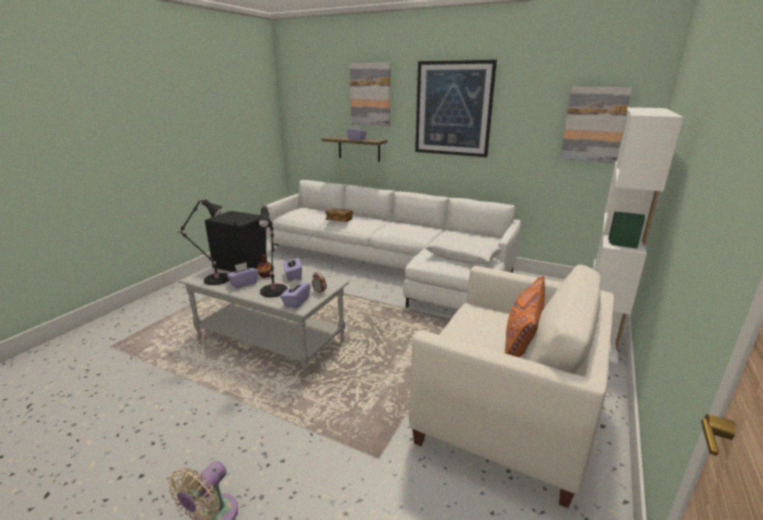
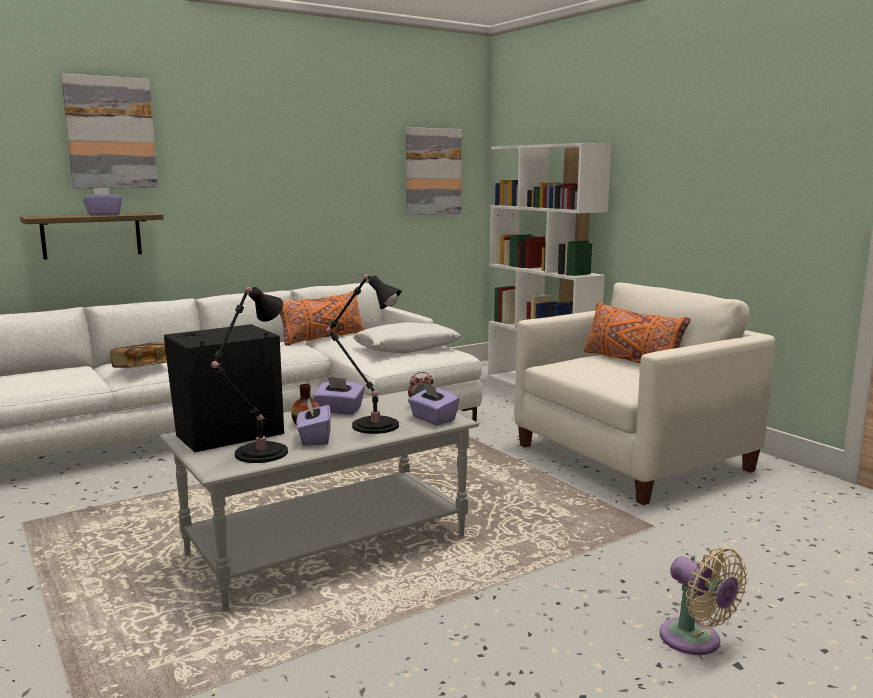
camera: 60 degrees left, 10 degrees down
(449, 233) = (322, 339): none -> orange pillow
(453, 109) = (265, 156): picture -> none

